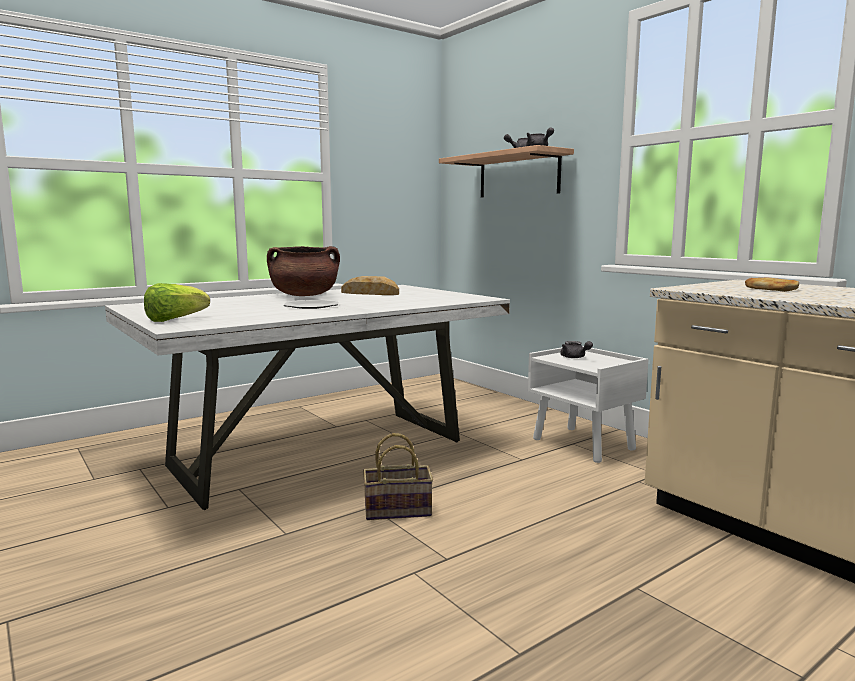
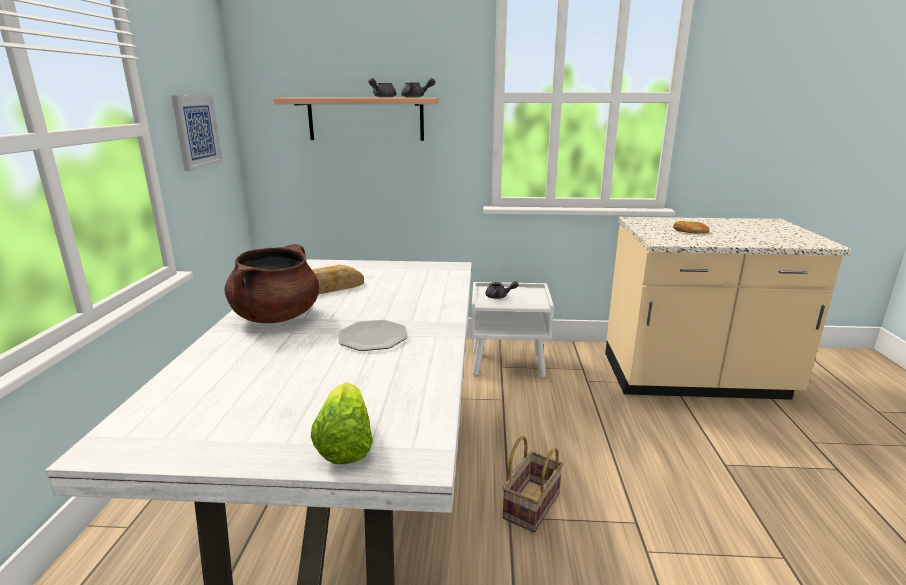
camera: 50 degrees left, 10 degrees up
(385, 186) = (196, 131): none -> picture

